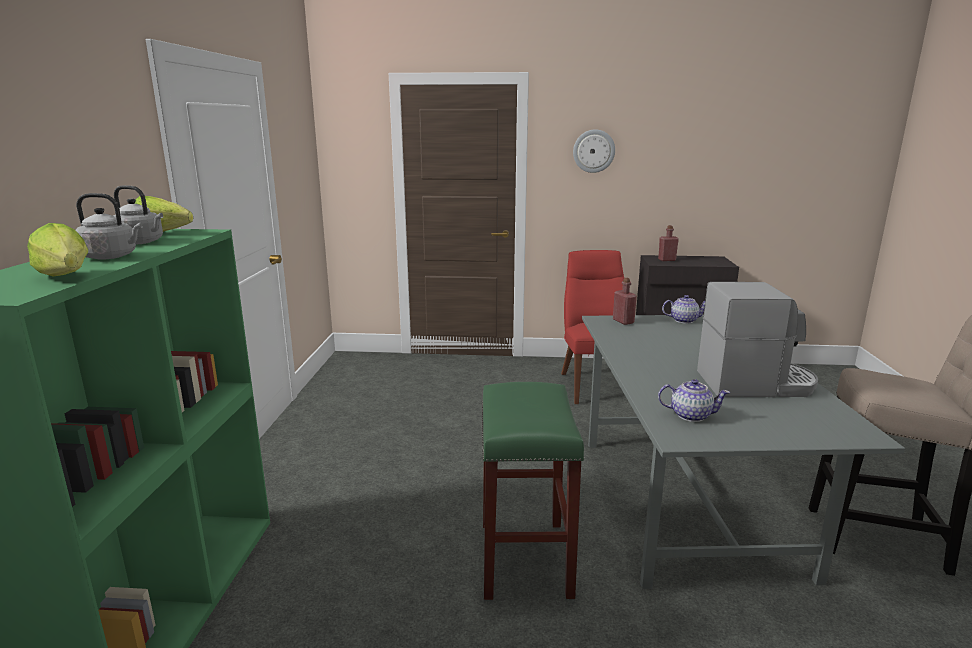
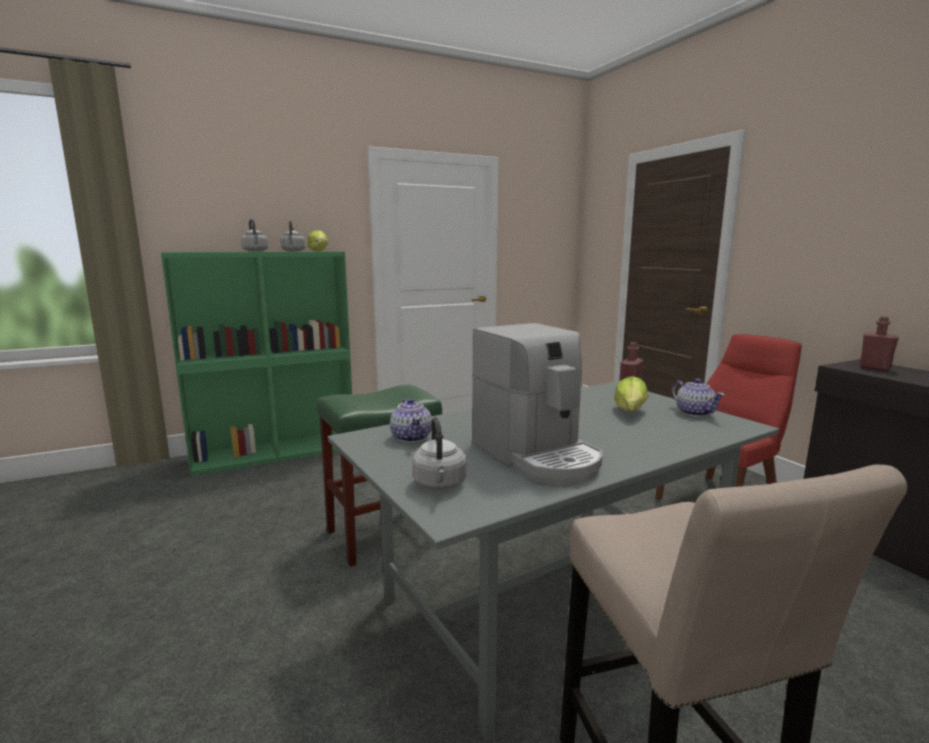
camera: 60 degrees right, 5 degrees down
(66, 279) = (206, 251): lettuce -> lettuce (629, 413)
(593, 151) = (809, 215): wall clock -> none
(808, 427) = (440, 485): none -> grey kettle

